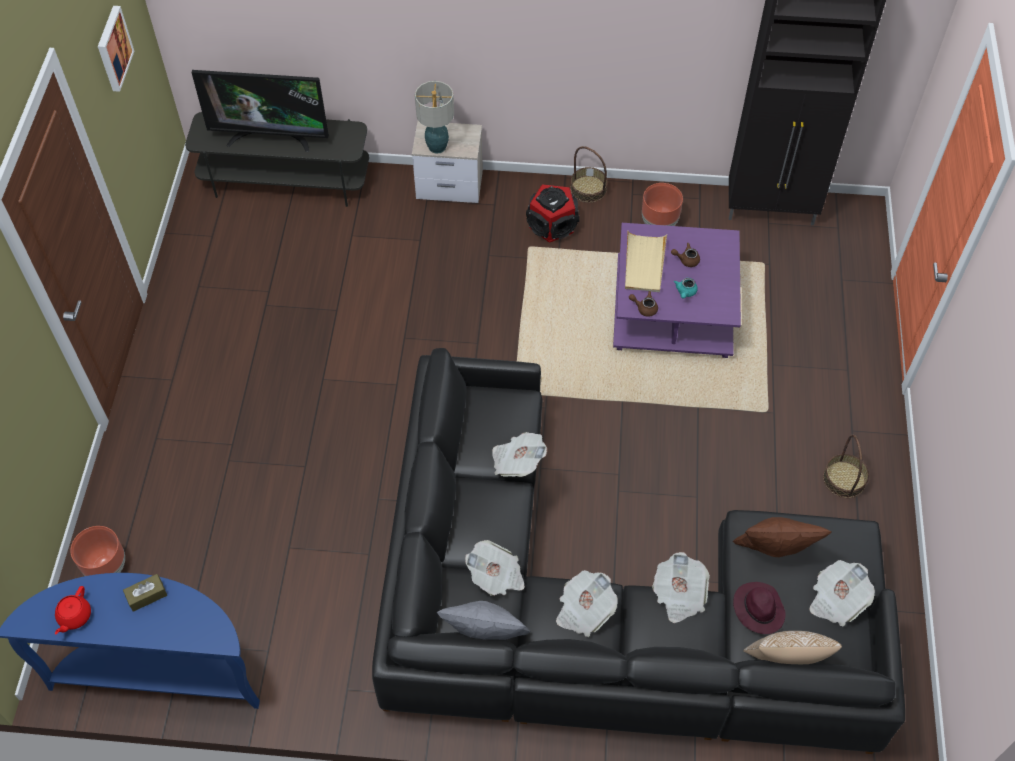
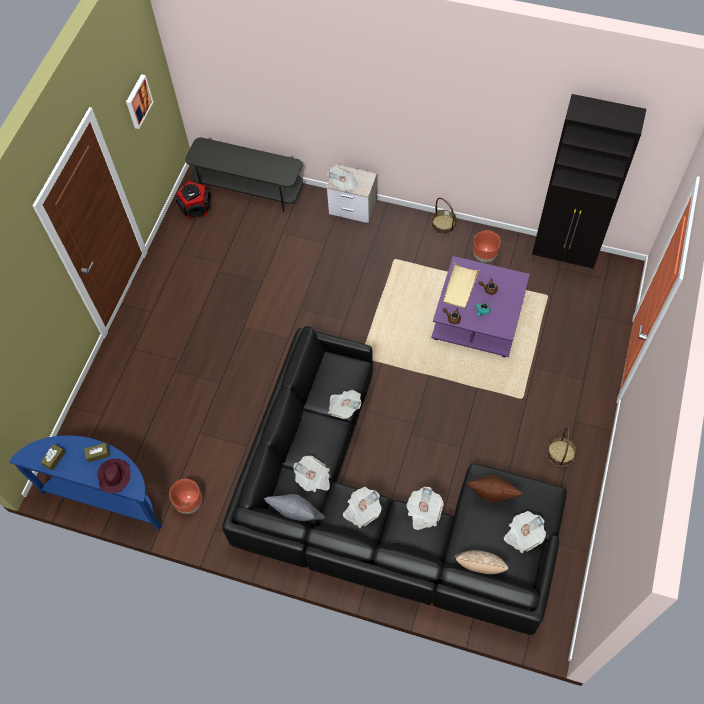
camera: 15 degrees right, 5 degrees up
(74, 616) = (54, 459): red teapot -> brown tissue box
(106, 567) = (88, 425): brown planter -> brown planter (189, 503)
(270, 137) = (239, 162): television -> none
(437, 146) = (344, 184): table lamp -> newspaper
(553, 225) = (413, 246): speaker -> speaker (196, 208)
(758, 608) = (471, 531): purple hat -> purple hat (114, 476)

